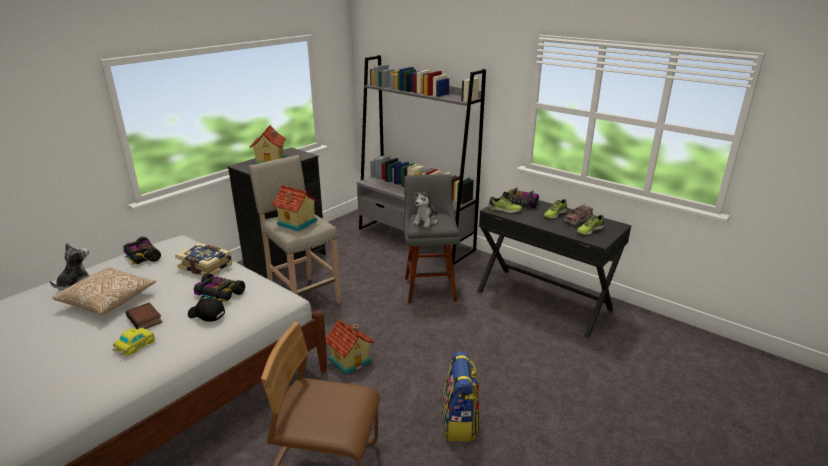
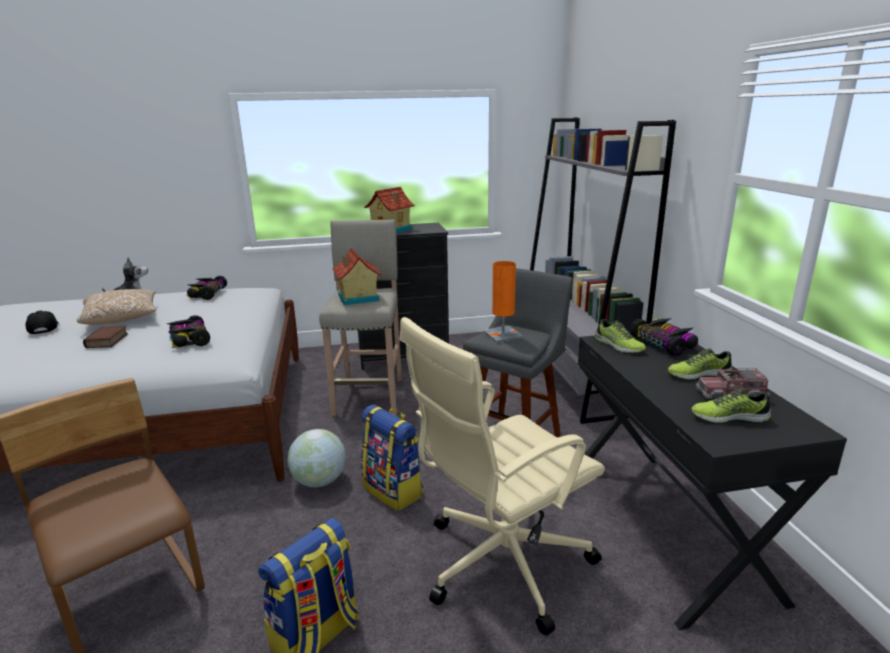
camera: 40 degrees right, 5 degrees down
(134, 346) = (60, 358): toy car -> none
(206, 266) = (228, 315): book -> none
(206, 315) = (145, 353): black cap -> black cap (43, 329)
(351, 359) = (319, 481): toy house -> globe
(402, 343) = (394, 490): none -> backpack
(426, 221) = (503, 335): plush toy -> orange table lamp
(498, 349) = (501, 563): none -> beige office chair

